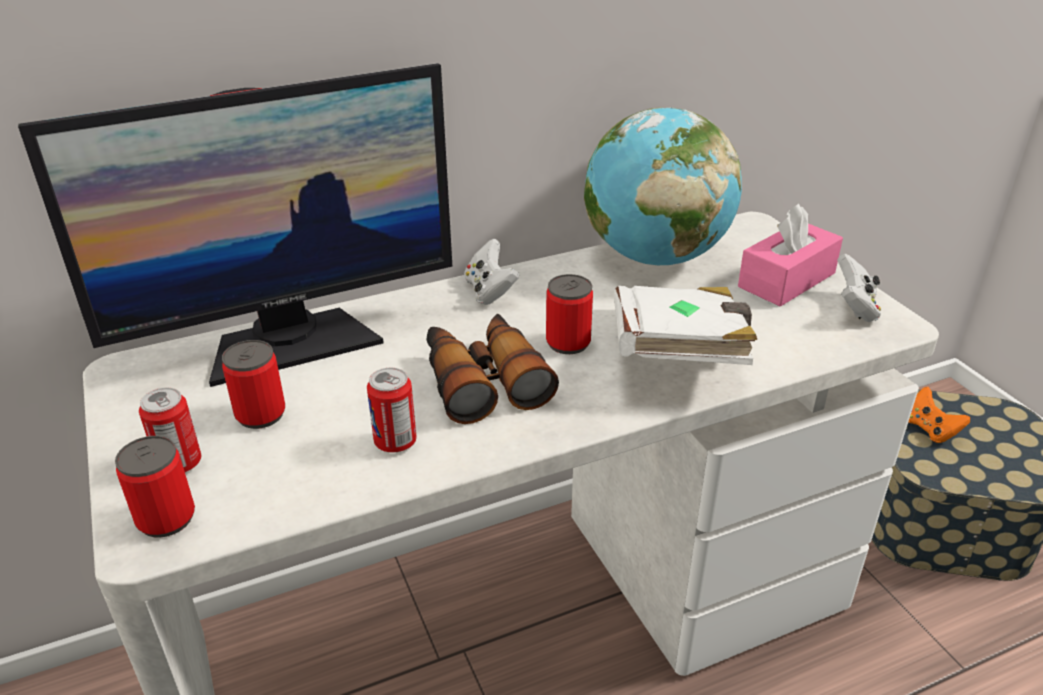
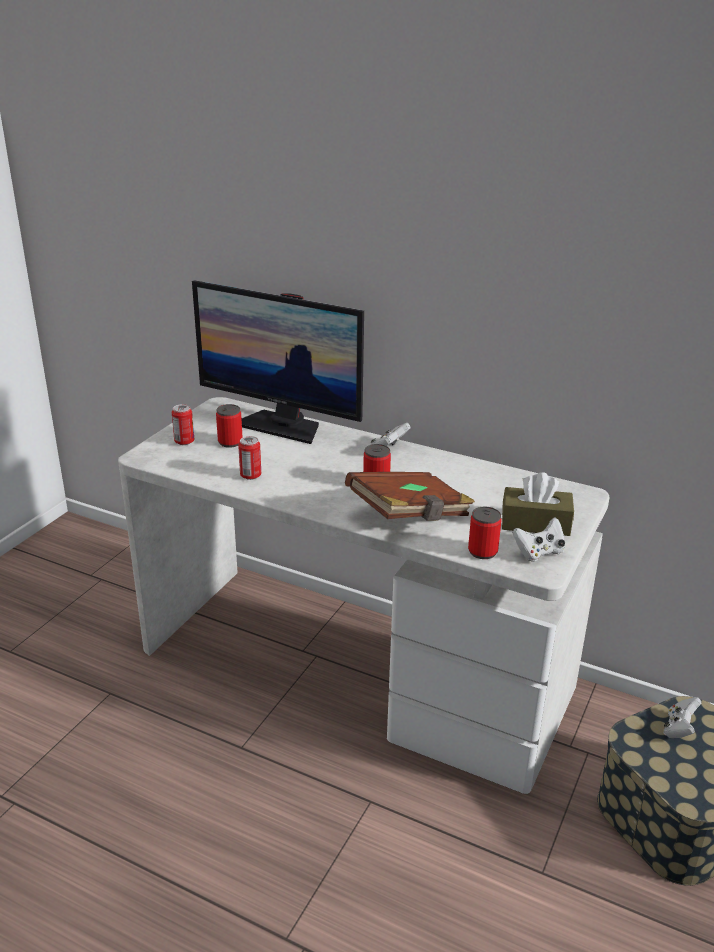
camera: 50 degrees right, 5 degrees down
(166, 518) = (156, 454): can -> can (482, 551)
(483, 379) = (318, 476): binoculars -> none
(655, 257) = (494, 478): globe -> none
(678, 354) = (410, 515): white book -> brown book
(786, 280) = (535, 523): pink tissue box -> brown tissue box
(930, 429) = (678, 729): orange game controller -> white game controller

